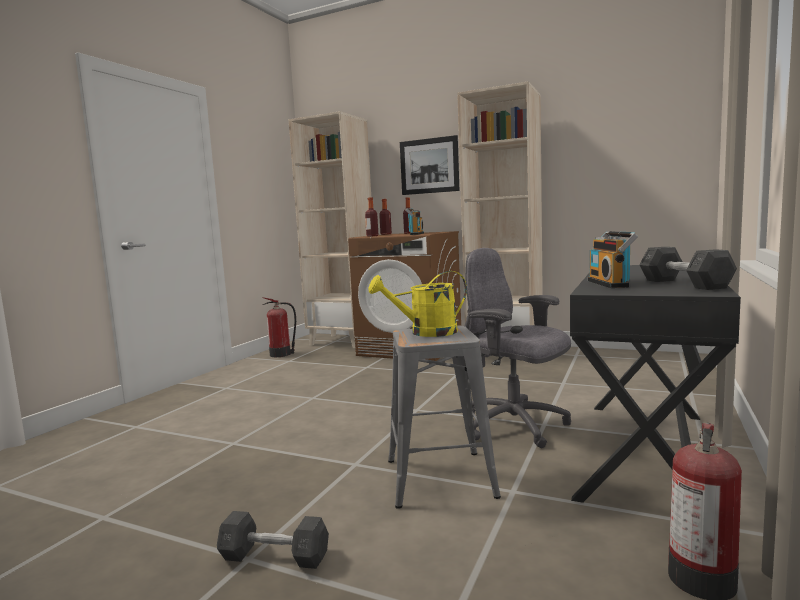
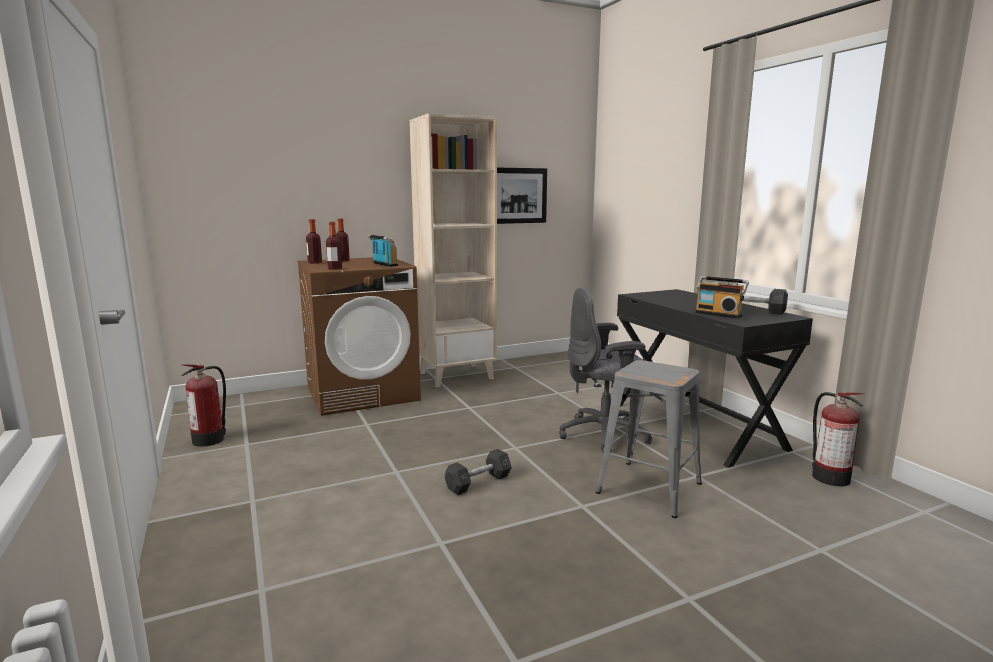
camera: 50 degrees left, 5 degrees up
(274, 557) = (697, 586): grey dumbbell -> grey dumbbell (478, 482)
(344, 341) = (257, 403): beige bookcase -> none
(425, 333) = (646, 371): yellow watering can -> none
(429, 166) = (352, 181): picture -> picture (518, 195)

